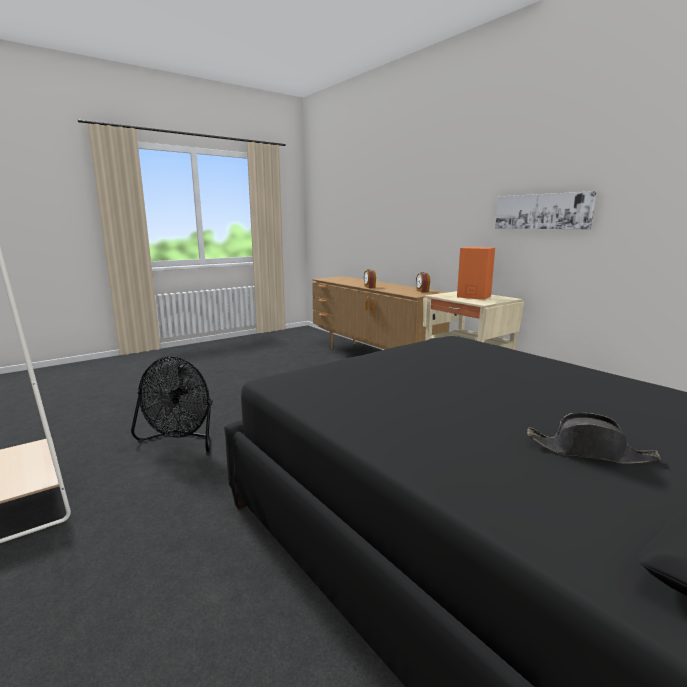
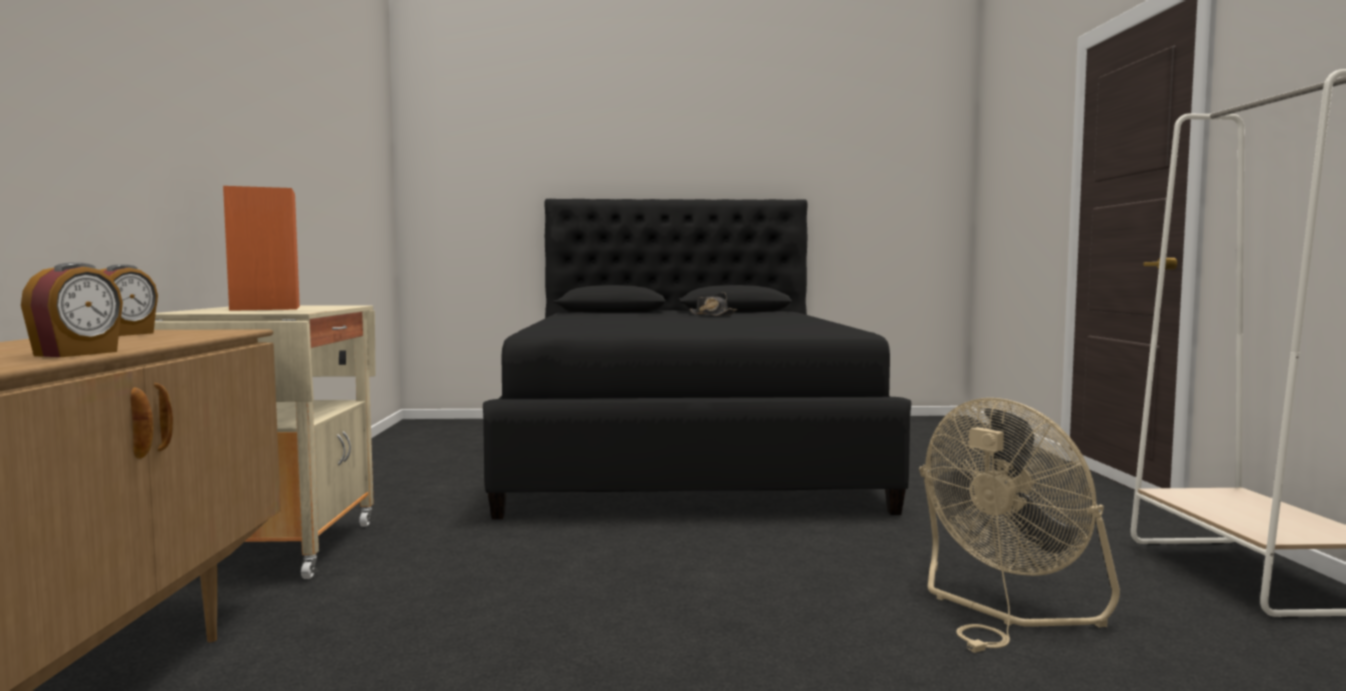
camera: 145 degrees left, 10 degrees down
(181, 440) = (995, 606): black fan -> beige fan
(542, 211) = (222, 123): picture -> none

